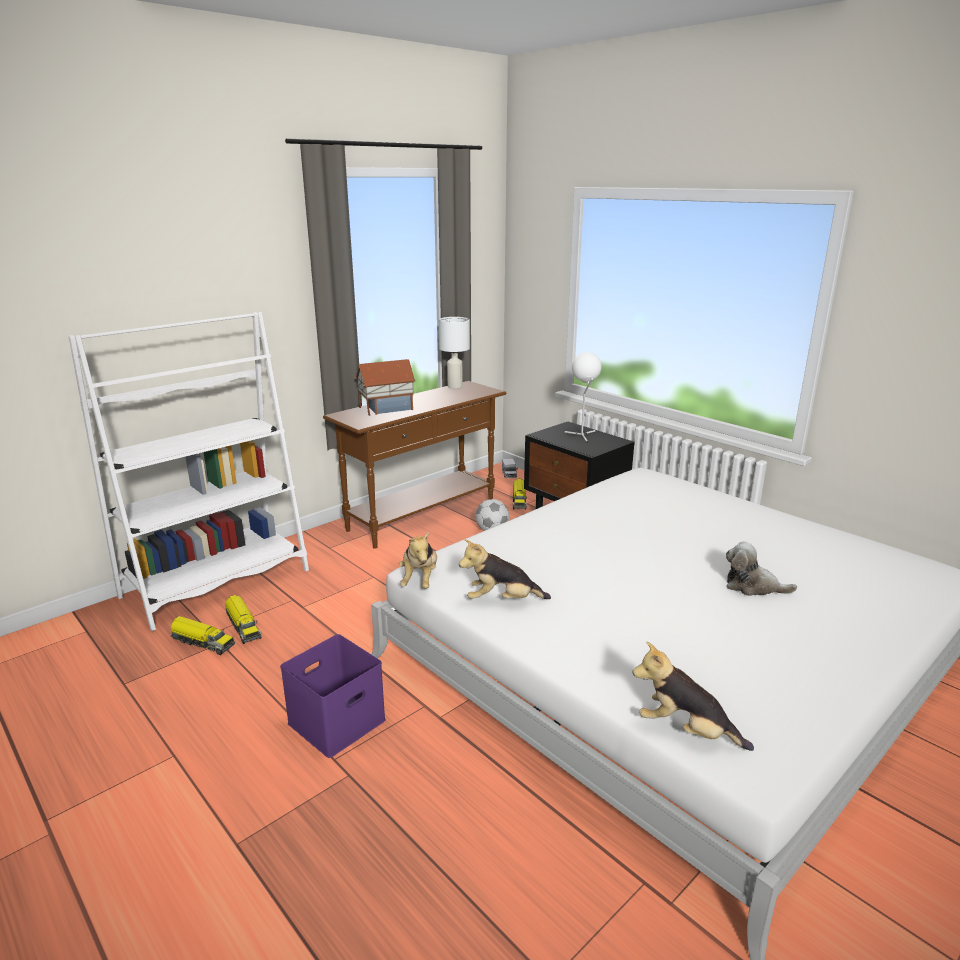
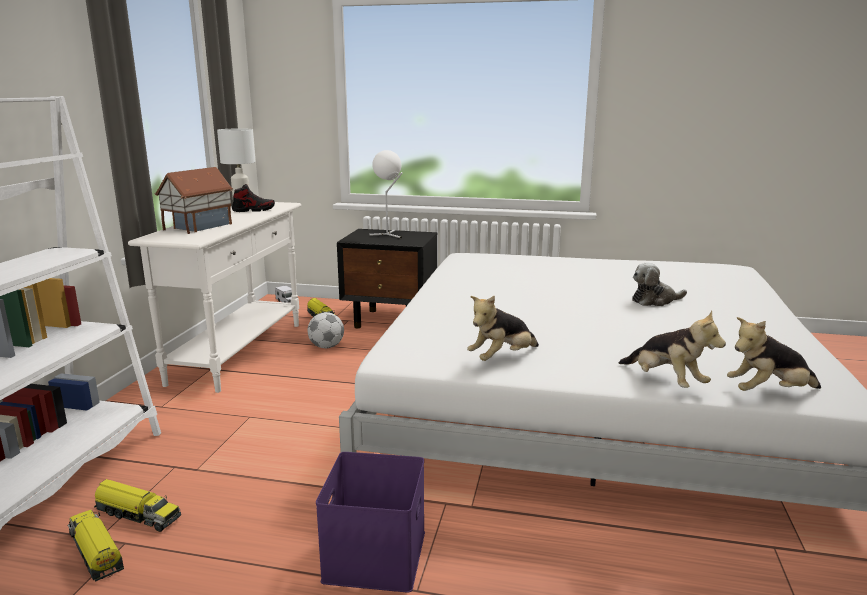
camera: 35 degrees left, 5 degrees down
(202, 642) = (96, 552): toy truck -> toy truck turned 120 degrees counterclockwise
(420, 580) = (402, 366): plush toy -> plush toy (665, 382)
(423, 516) = (239, 352): brown console table -> white console table
(454, 395) = (253, 210): none -> shoe

